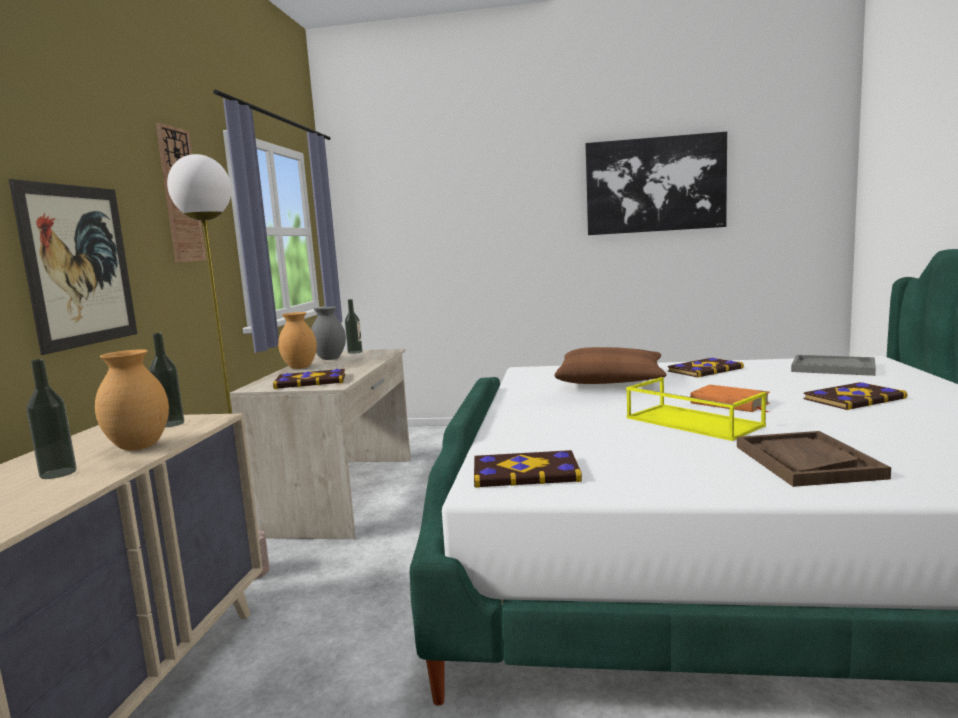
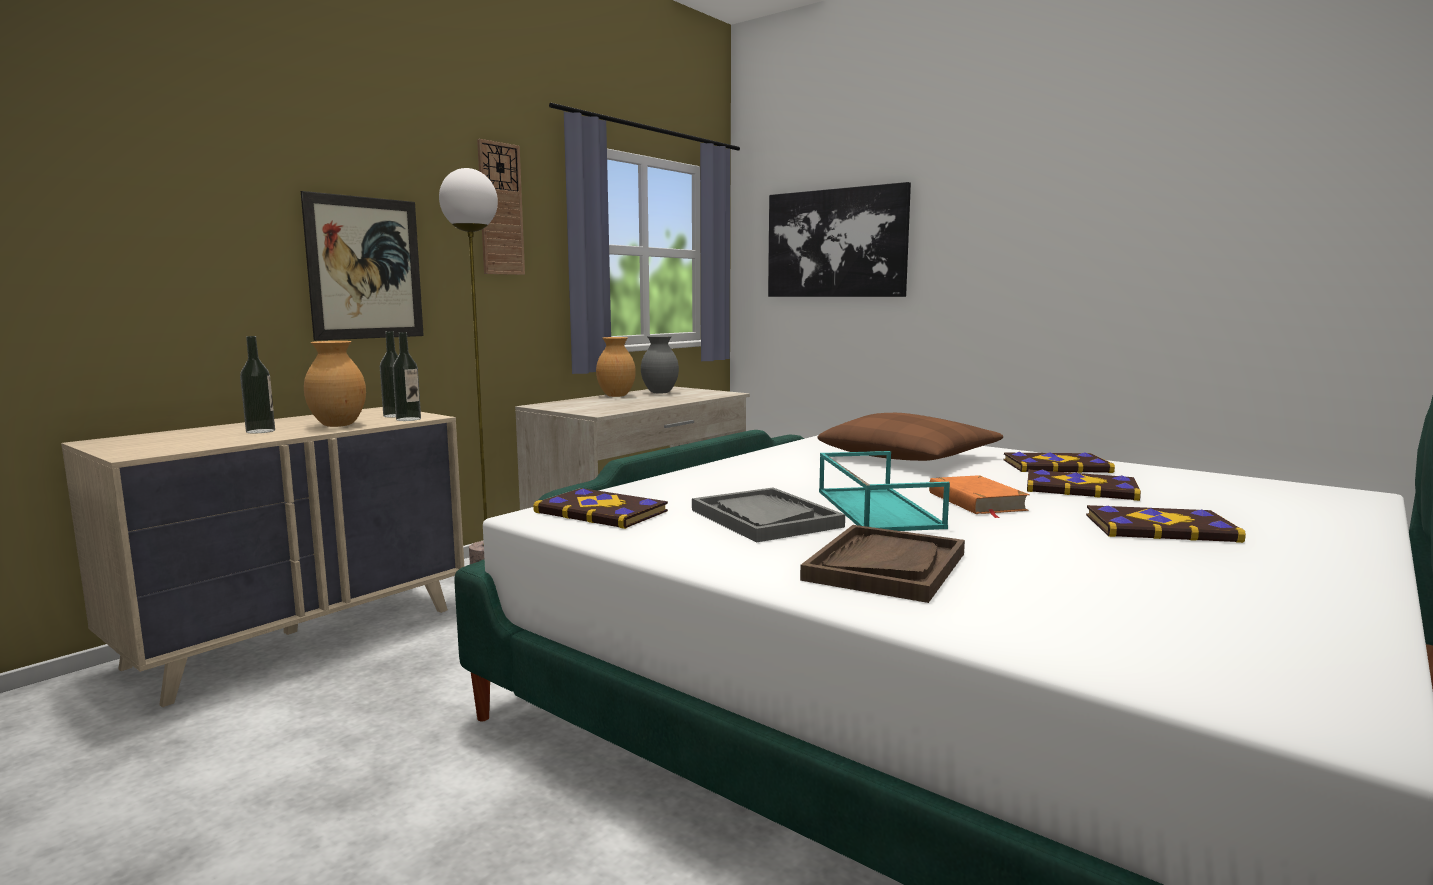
camera: 30 degrees right, 0 degrees up
(311, 381) = (591, 407): book -> book (1080, 488)
(355, 352) = (696, 390): bottle -> bottle (408, 419)
(655, 185) = (1131, 203): picture -> picture (836, 243)
(691, 422) = (875, 508): yellow tray -> turquoise tray
(832, 368) = (1253, 493): grey tray -> grey tray (764, 518)

